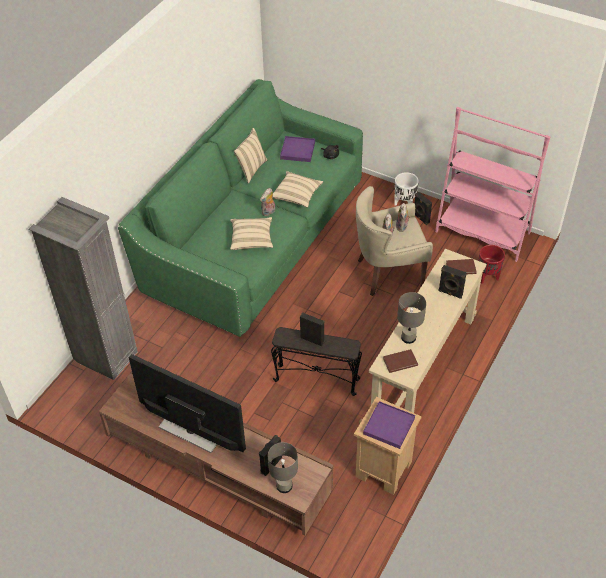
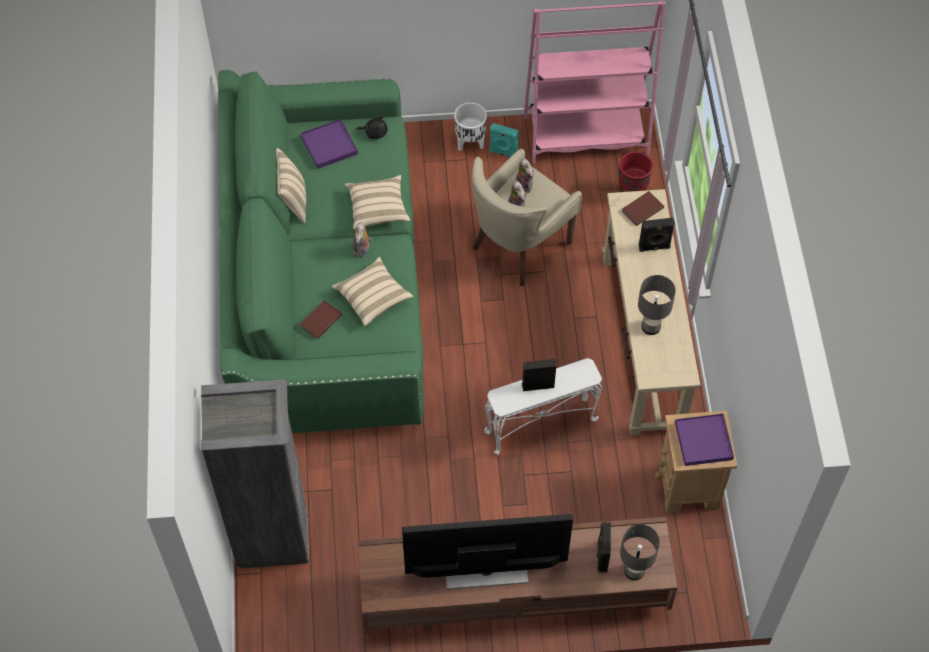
camera: 35 degrees left, 10 degrees up
(316, 380) = (541, 426): black side table -> white side table
(399, 361) = (663, 361): brown book -> brown book (320, 320)
(420, 218) = (503, 153): black speaker -> turquoise speaker

